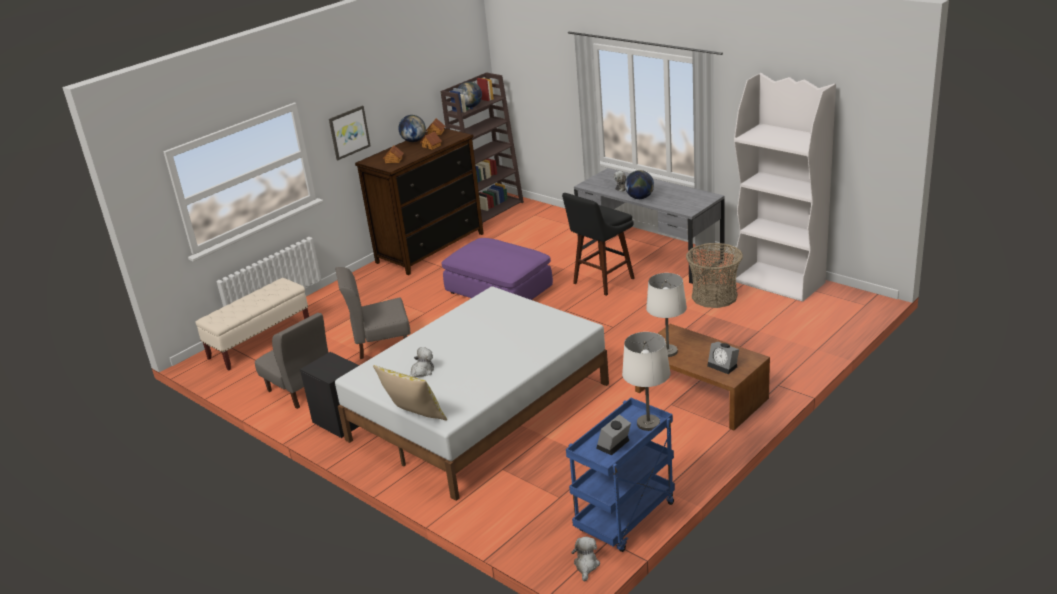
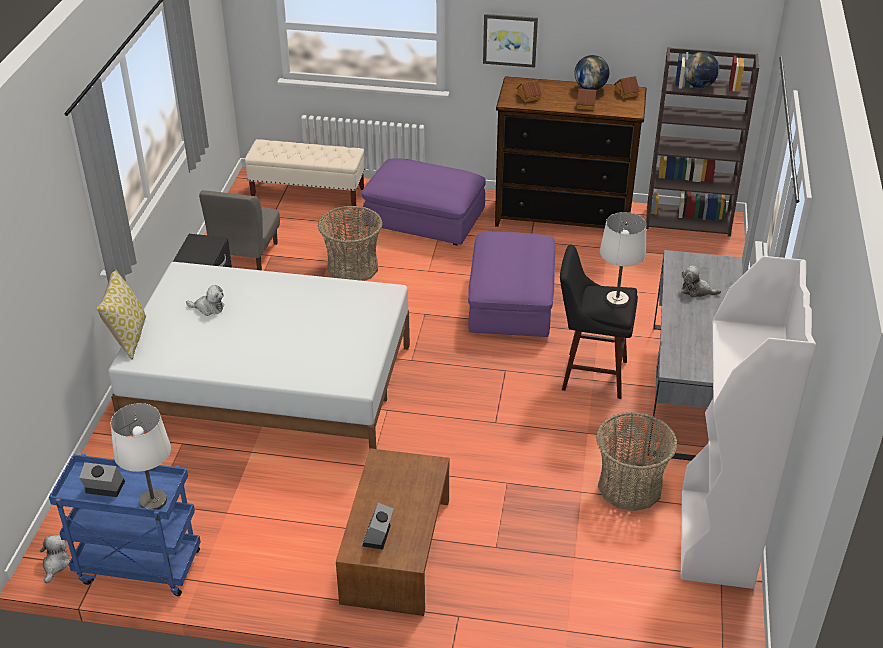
camera: 55 degrees right, 10 degrees up
(363, 299) = (425, 219): none -> purple ottoman
(380, 343) = (352, 267): grey chair -> basket
(586, 565) = (55, 564): plush toy -> plush toy turned 60 degrees counterclockwise
(639, 198) = (676, 314): globe -> none
(668, 351) = (384, 477): white table lamp -> white table lamp (617, 300)

